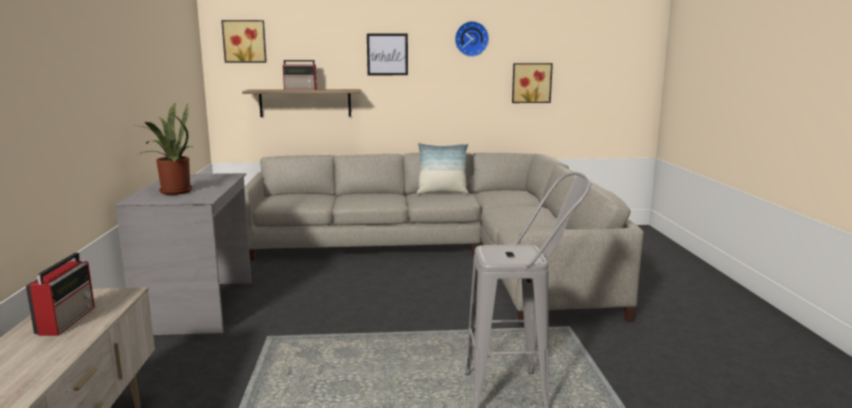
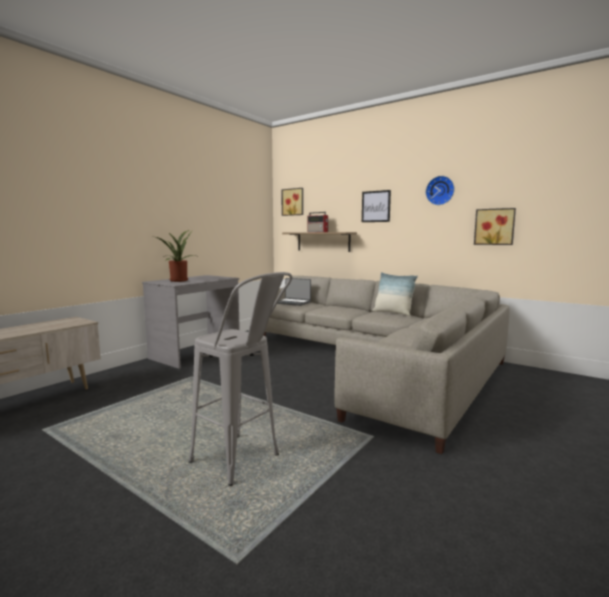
camera: 40 degrees right, 5 degrees down
(67, 319) = (40, 326): radio -> none
(293, 198) = (293, 303): none -> laptop

